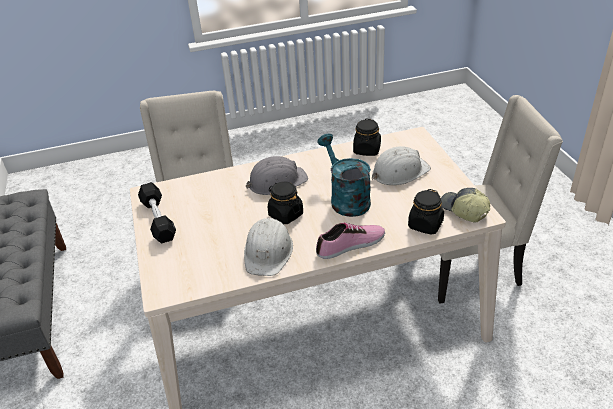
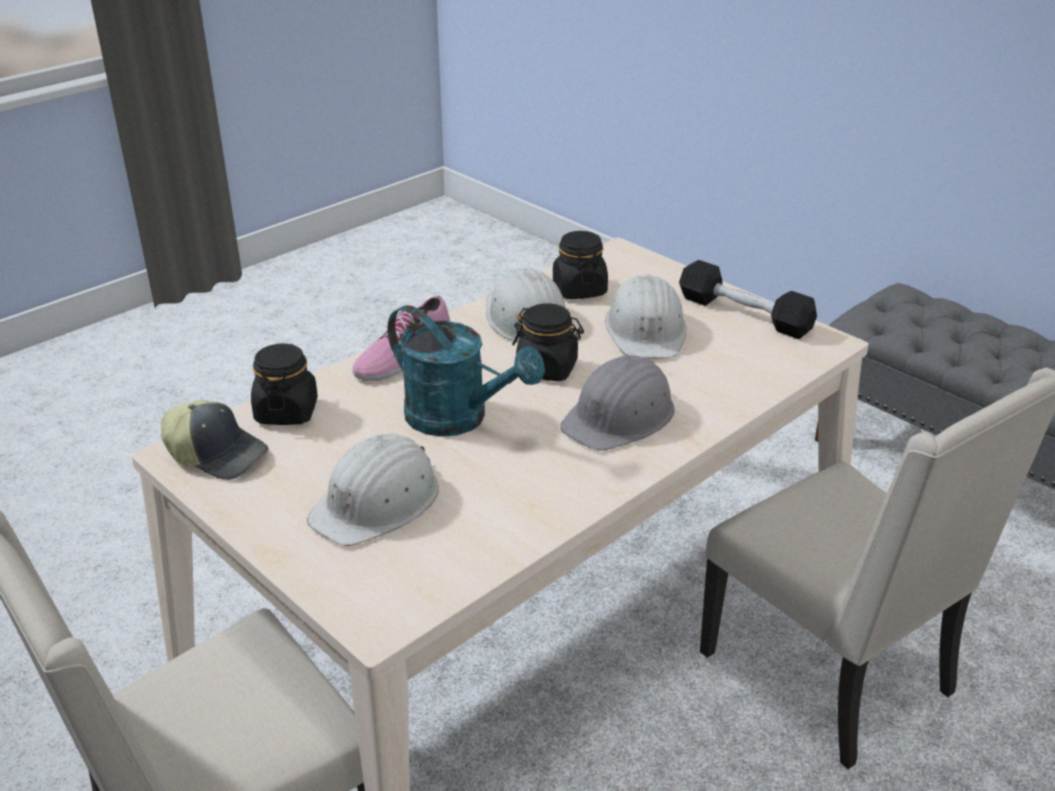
camera: 150 degrees right, 5 degrees down
(216, 224) = (646, 330): none -> white hard hat
(367, 150) = (484, 539): black jar -> black jar (579, 289)

